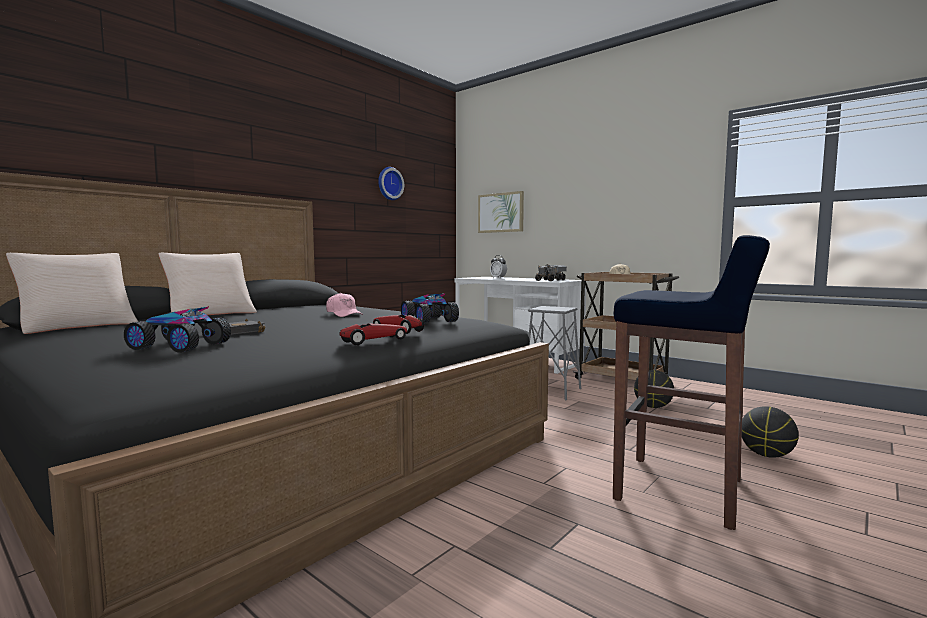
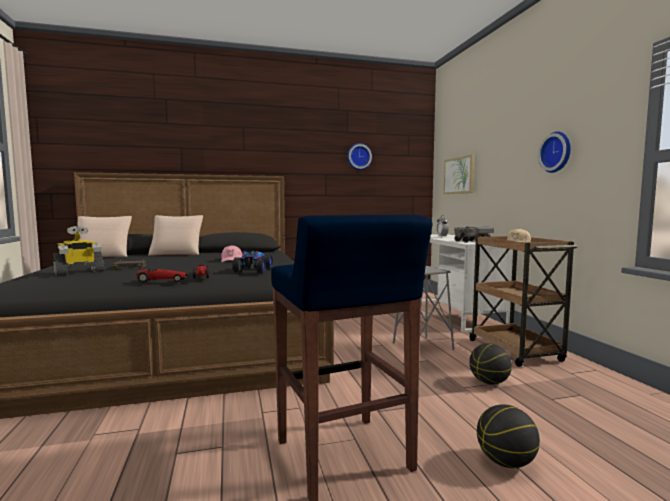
camera: 35 degrees right, 0 degrees up
(181, 346) = (79, 272): toy car -> toy robot
(633, 194) = (557, 152): none -> wall clock

